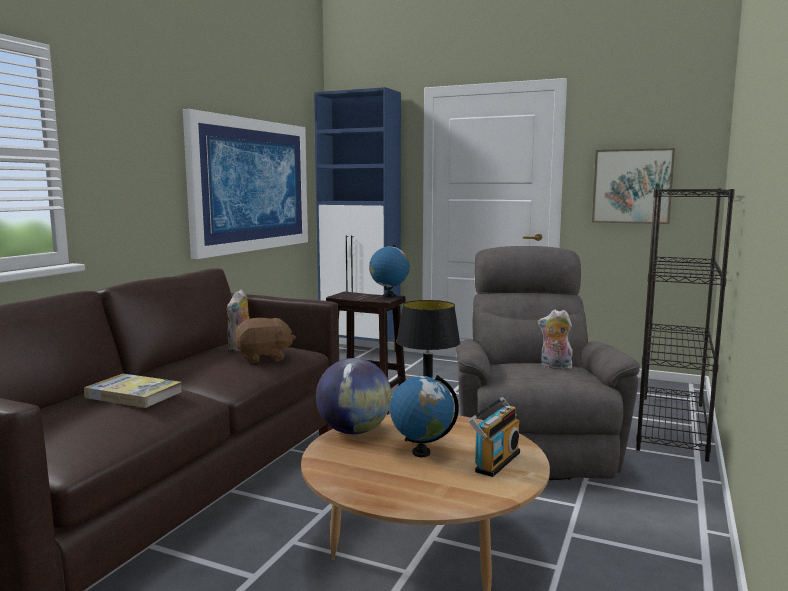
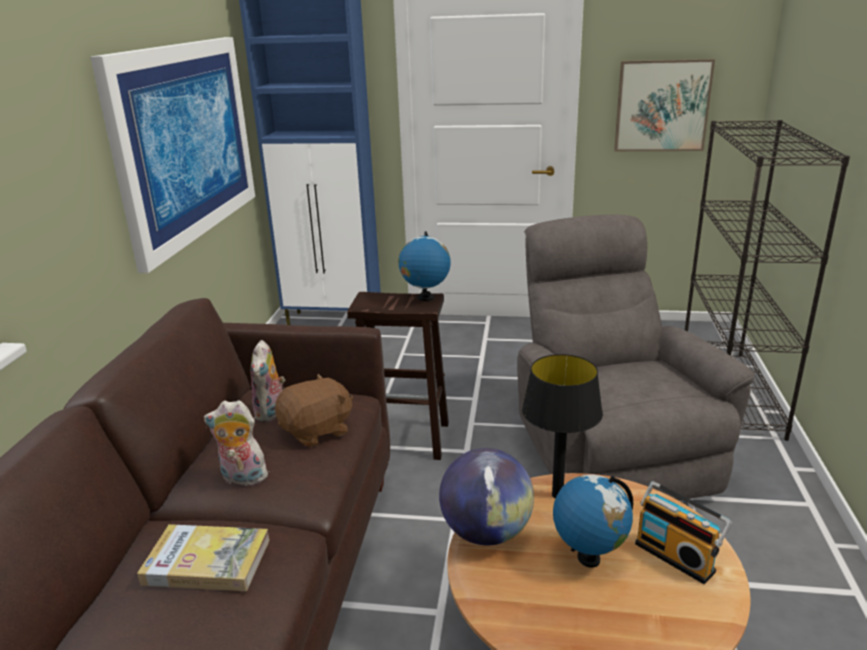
camera: 15 degrees left, 15 degrees up
(495, 461) = (676, 556): radio -> radio turned 120 degrees clockwise
(555, 367) = (643, 372): plush toy -> plush toy (242, 478)

